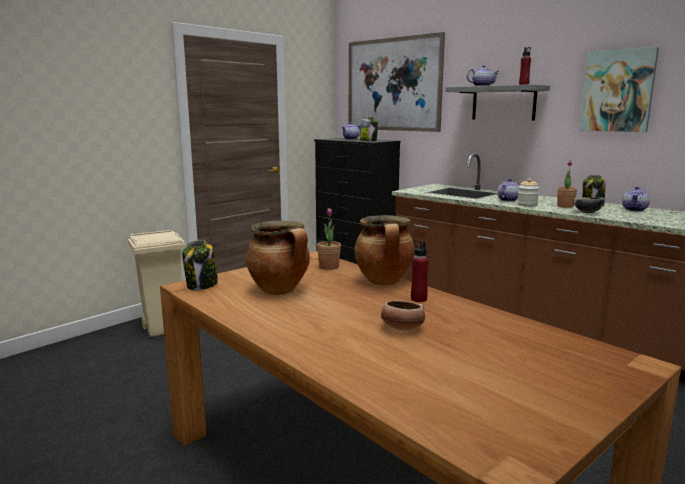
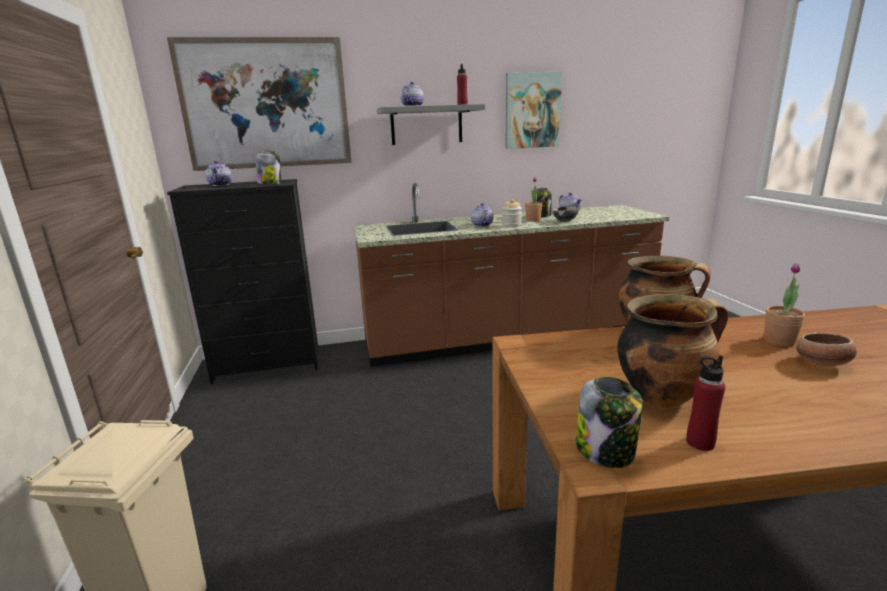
camera: 55 degrees left, 5 degrees up
(329, 267) = (574, 346): potted plant -> potted plant (779, 341)
(418, 299) = (724, 334): red bottle -> red bottle (700, 442)

